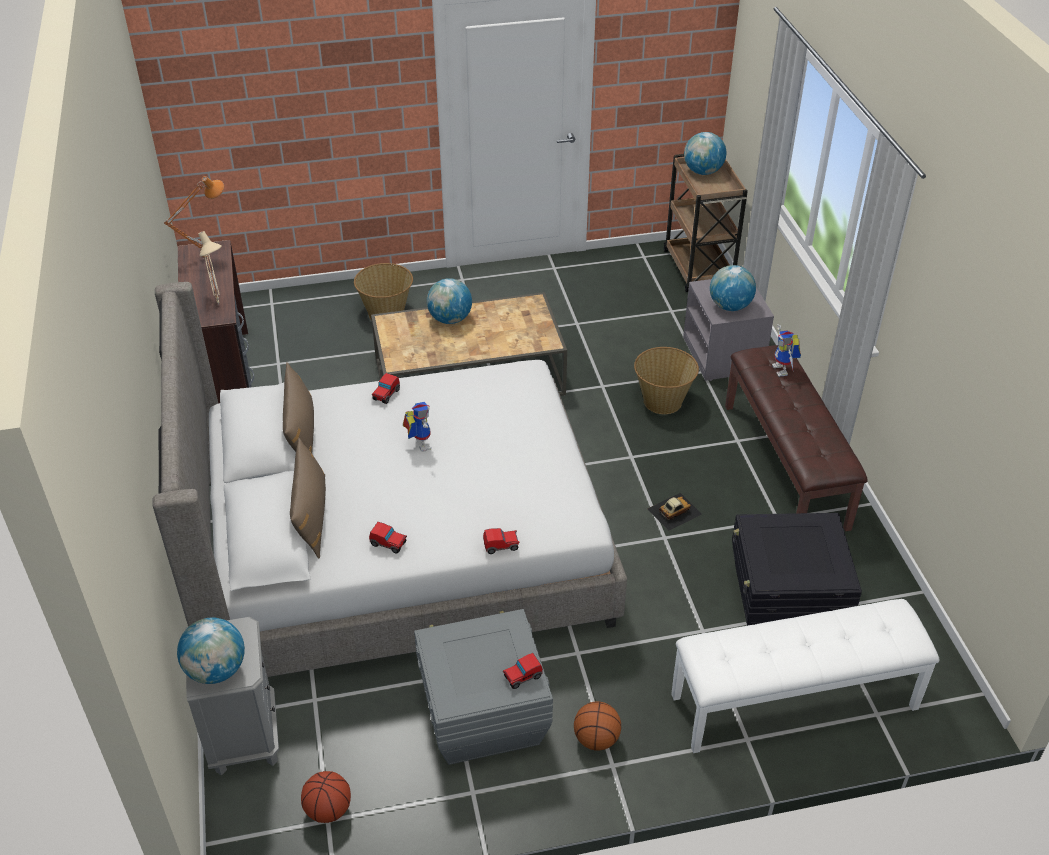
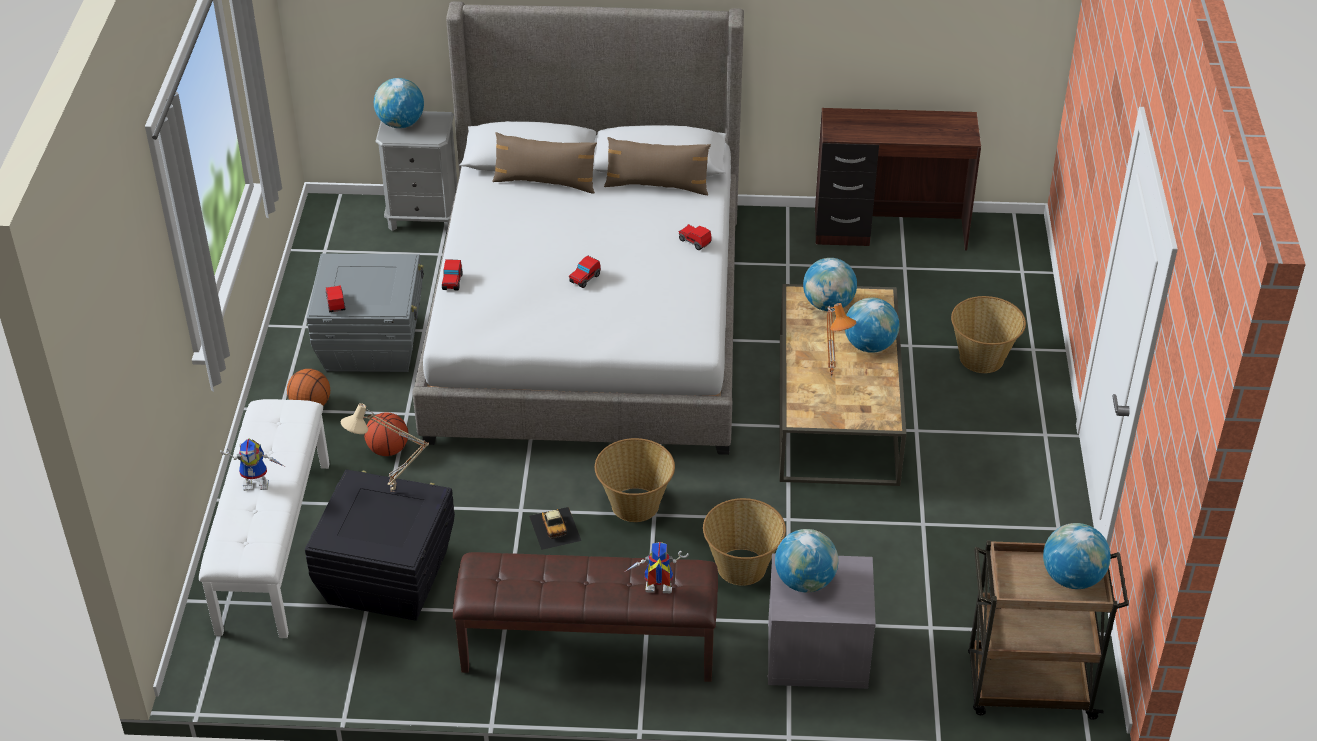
camera: 105 degrees right, 0 degrees up
(205, 258) = (947, 127): orange table lamp -> orange table lamp (833, 376)
(220, 303) = (858, 133): beige table lamp -> beige table lamp (392, 493)
(328, 809) = (333, 252): basketball -> basketball (388, 450)
(388, 544) = (489, 219): toy car -> toy car (584, 279)
(405, 346) = (828, 305): none -> globe
(419, 443) = (611, 252): toy robot -> toy robot (258, 482)
(626, 469) = (635, 505): none -> basket

